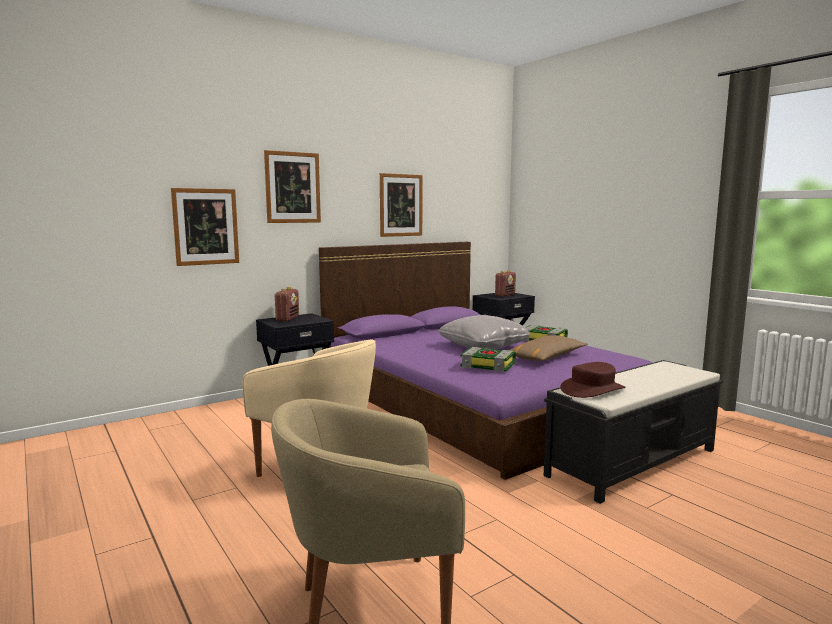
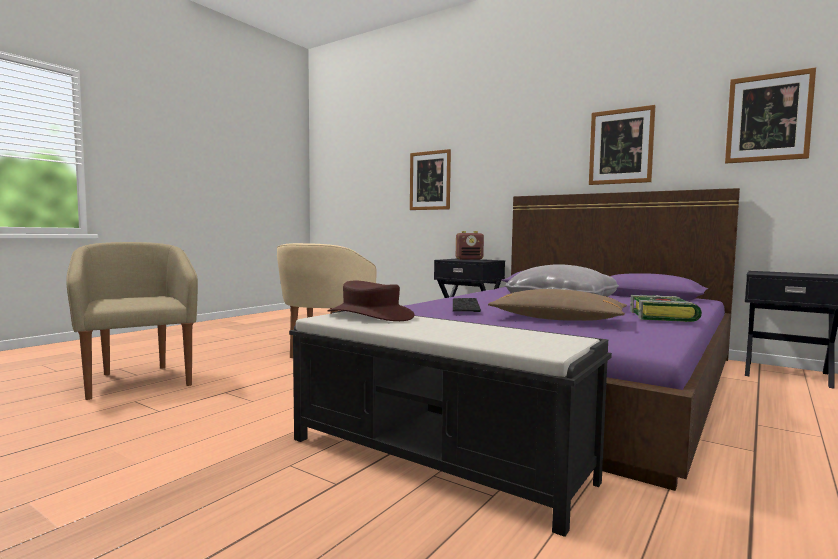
camera: 70 degrees right, 5 degrees down
(292, 187) = (496, 142): picture -> picture (768, 118)
(489, 365) = (467, 305): book -> keyboard
(505, 295) = (798, 274): radio -> none

